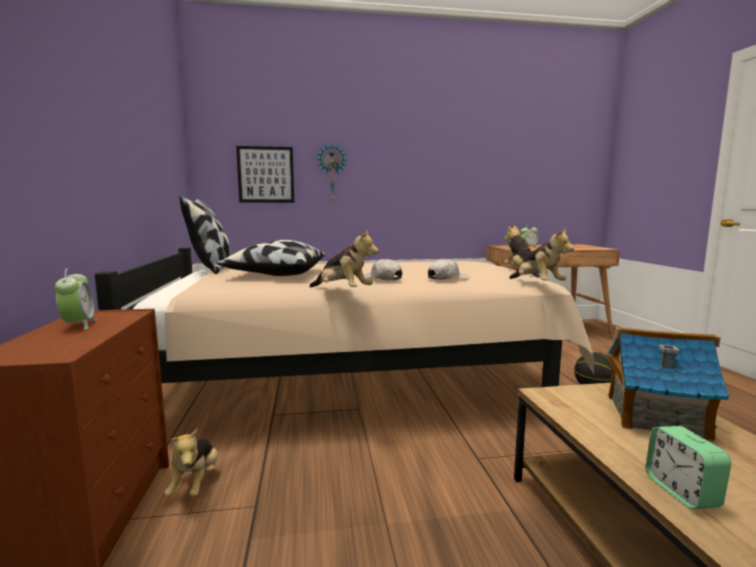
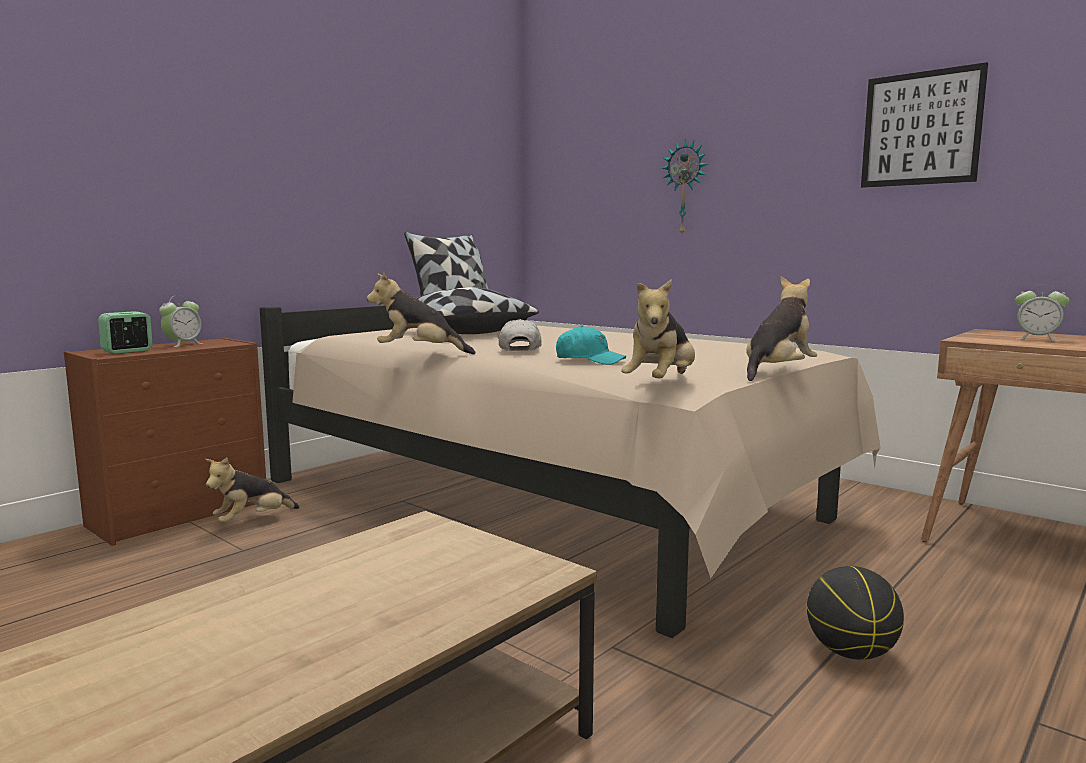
camera: 50 degrees right, 0 degrees up
(266, 174) = (601, 198): picture -> picture (921, 128)
(342, 291) = (419, 353): plush toy -> plush toy turned 105 degrees clockwise
(447, 279) = (589, 360): white cap -> turquoise cap
(654, 415) = (429, 584): toy house -> none
(681, 492) = (197, 611): alarm clock -> alarm clock (127, 351)

